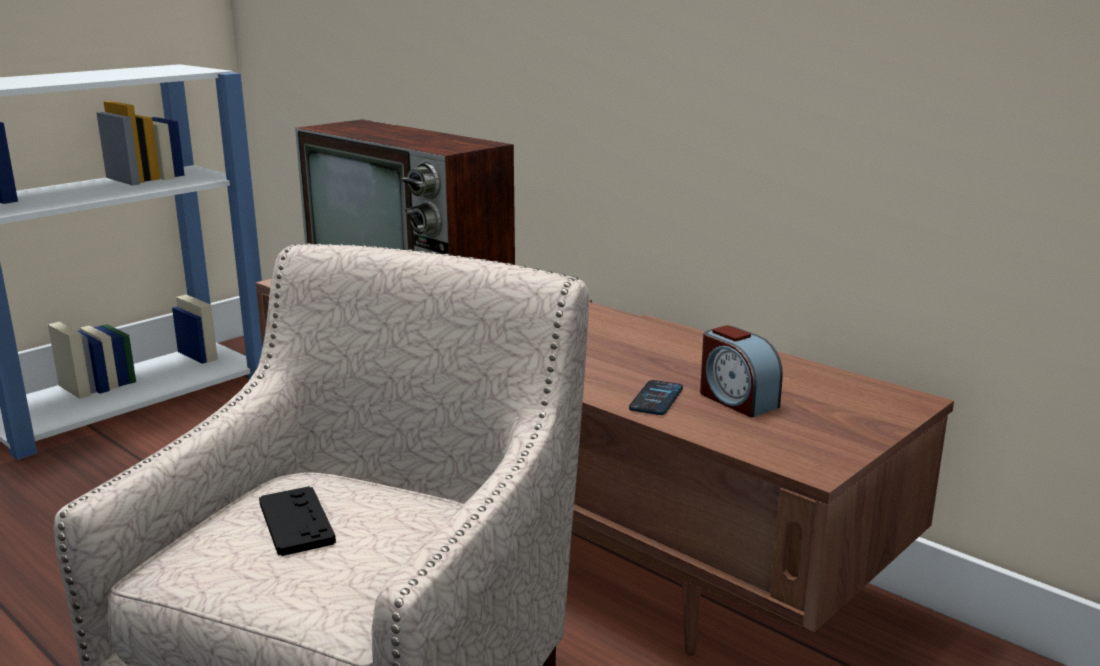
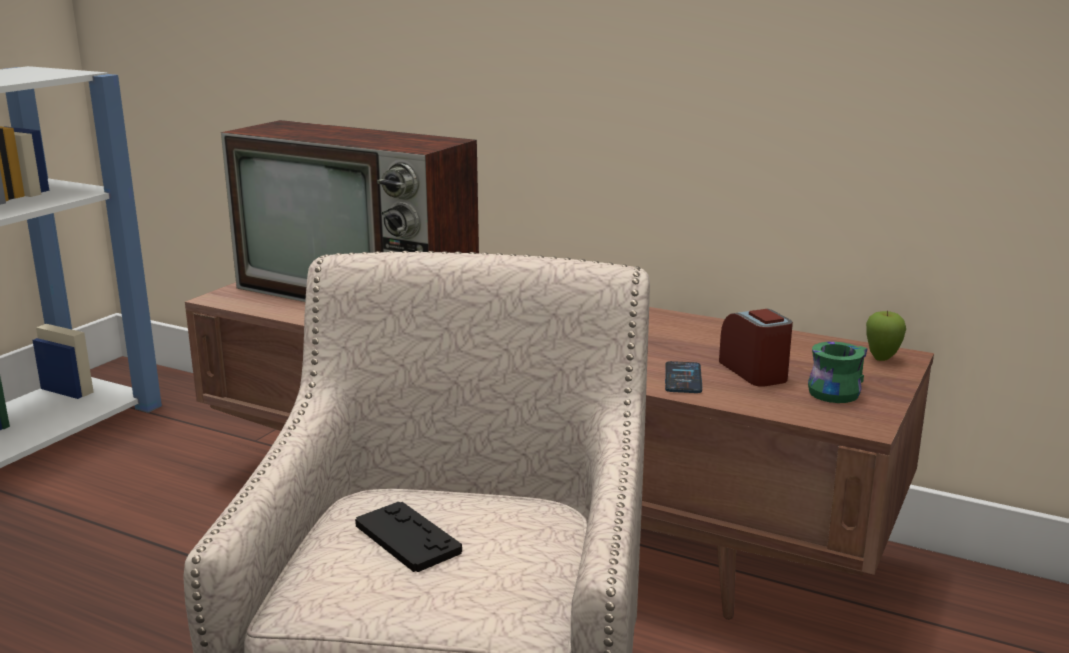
camera: 15 degrees left, 0 degrees up
(736, 400) = (754, 372): alarm clock -> alarm clock turned 150 degrees counterclockwise
(809, 428) = (835, 390): none -> green mug
(888, 401) = (882, 359): none -> apple

